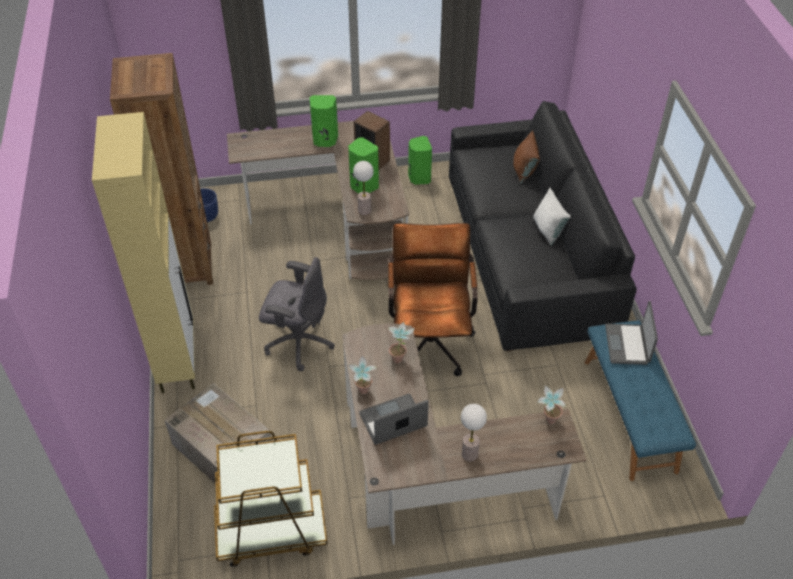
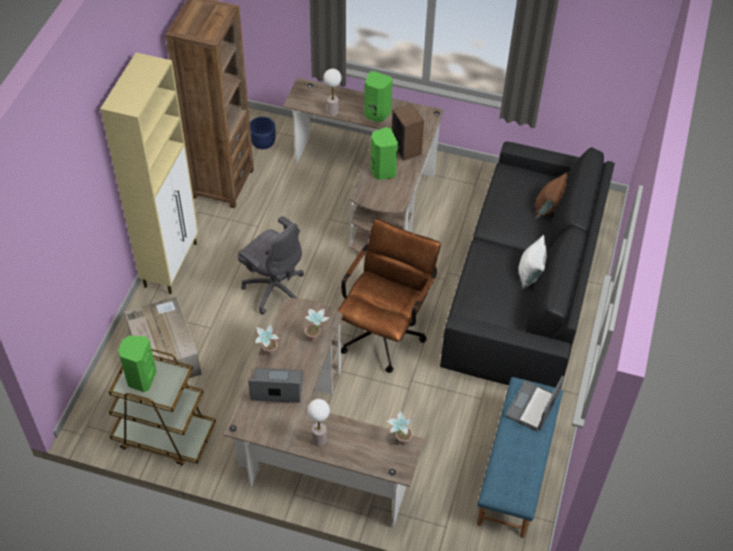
camera: 25 degrees right, 5 degrees up
(364, 210) = (369, 194): table lamp -> table lamp (332, 112)
(419, 178) = (470, 174): green speaker -> green speaker (140, 378)

